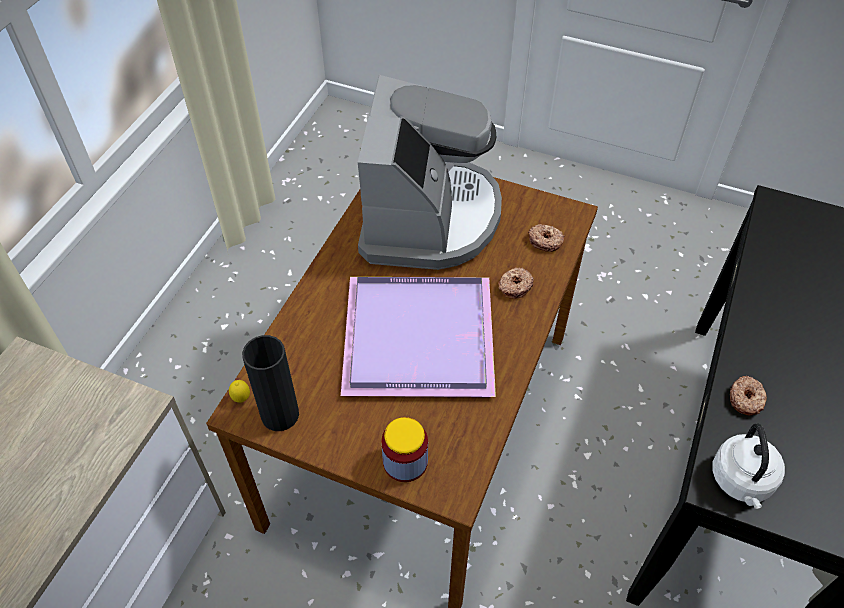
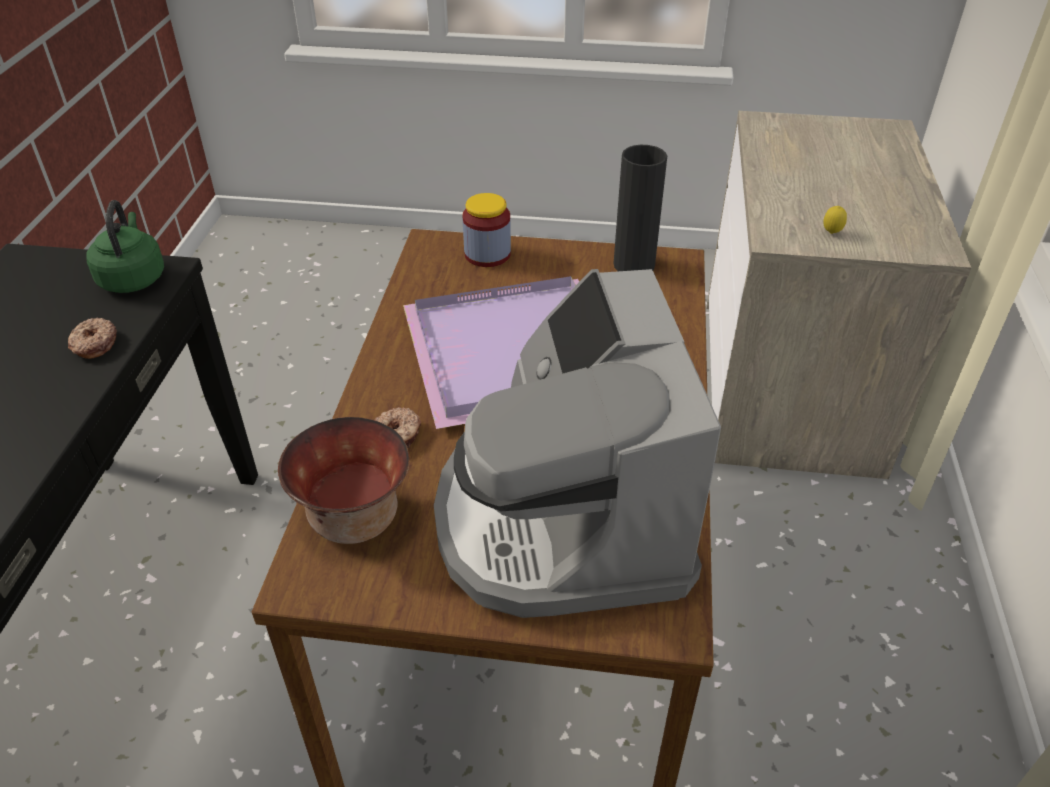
camera: 165 degrees right, 10 degrees down
(241, 399) = (683, 270): lemon -> lemon (831, 233)
(545, 241) = (352, 517): donut -> bowl
(741, 482) = (133, 278): white kettle -> green kettle

